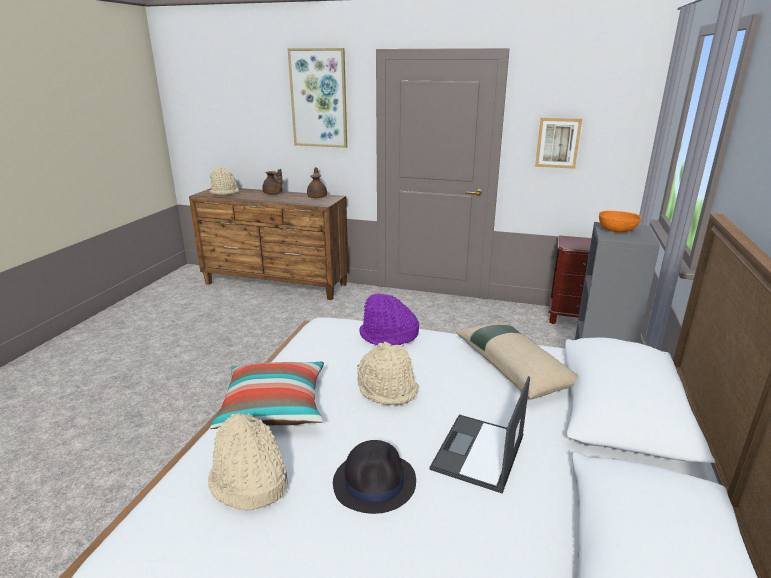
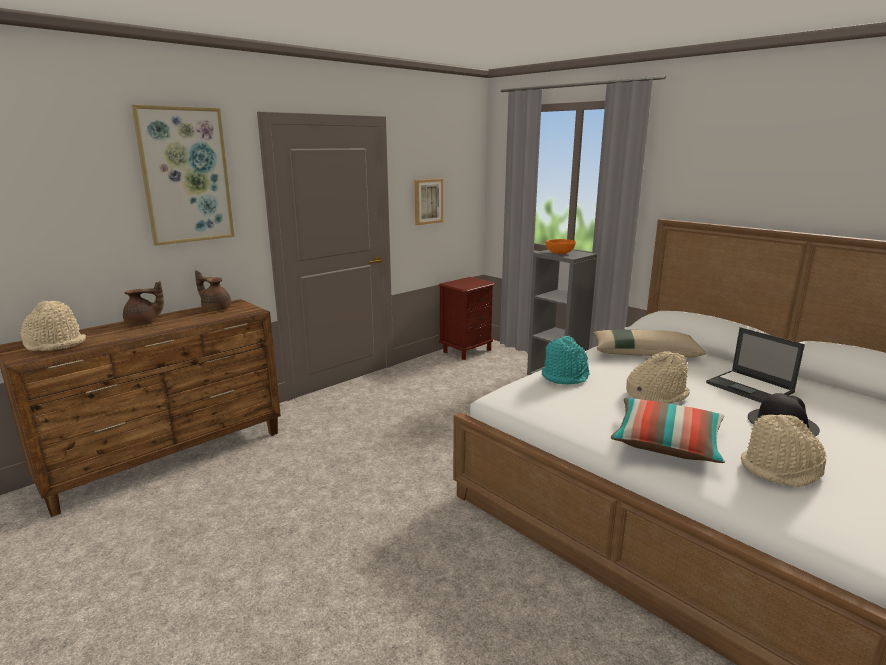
camera: 60 degrees left, 5 degrees down
(388, 336) = (565, 376): purple hat -> turquoise hat

